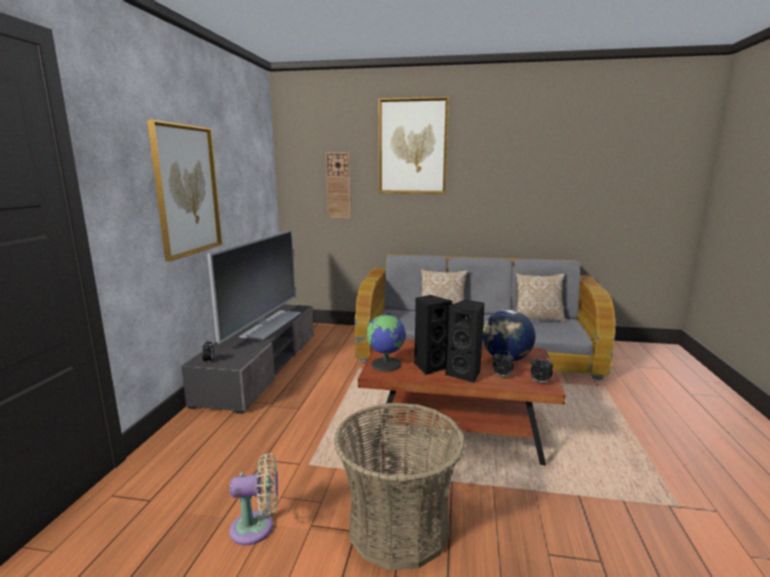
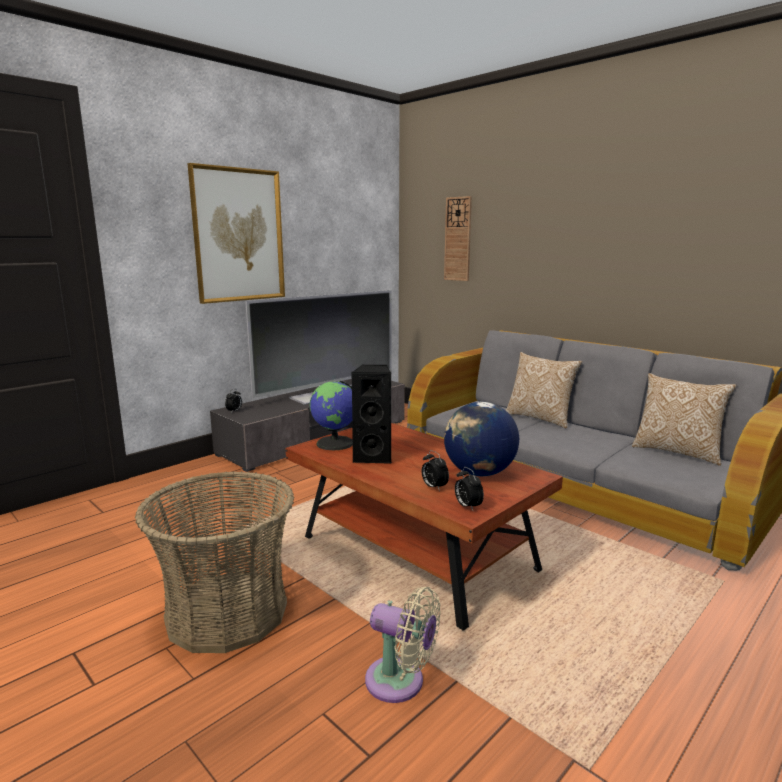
camera: 35 degrees right, 0 degrees up
(257, 527) = (133, 560): beige fan -> beige fan (400, 682)
(412, 147) = (544, 184): picture -> none
(465, 374) = (396, 473): black speaker -> none

